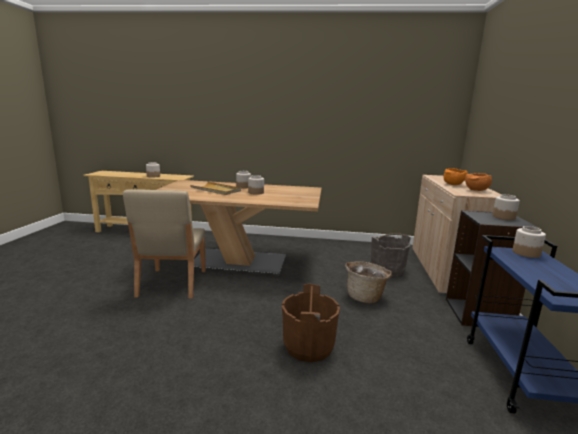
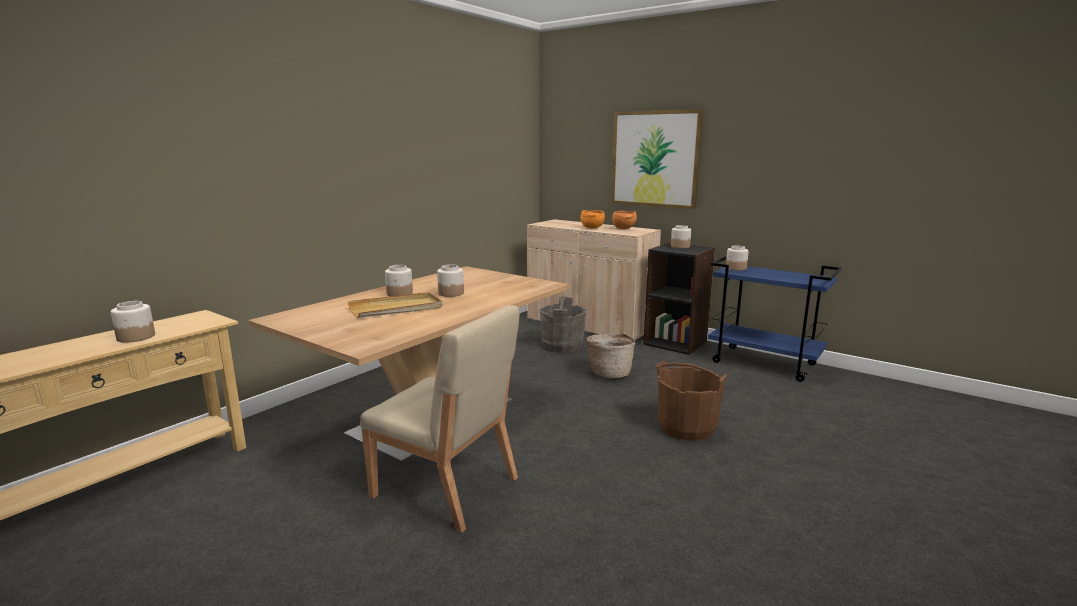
camera: 60 degrees left, 0 degrees up
(522, 124) = (655, 159): none -> picture

